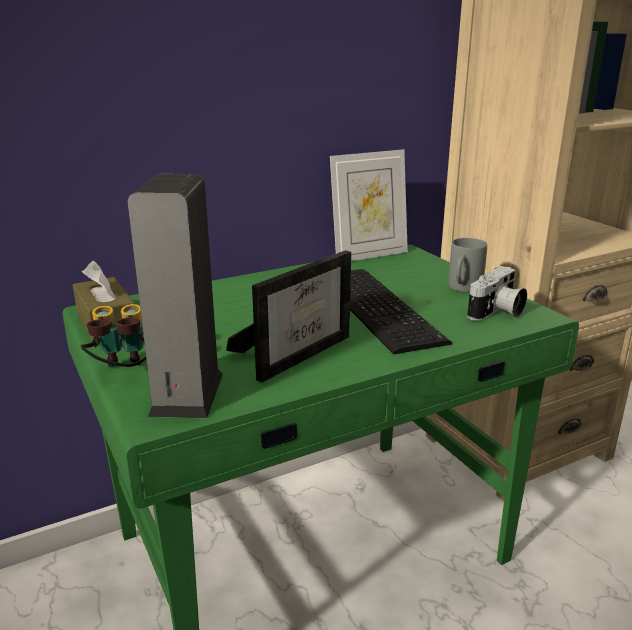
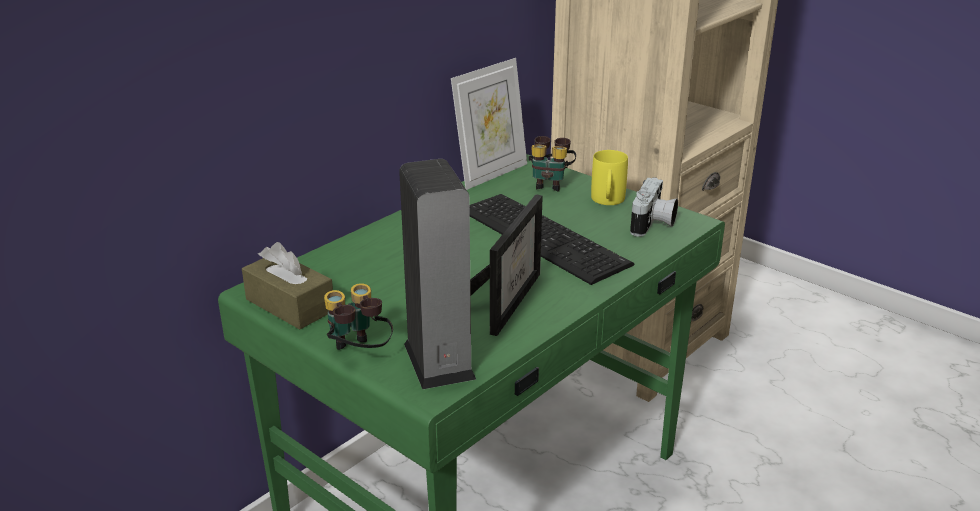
camera: 20 degrees left, 5 degrees up
(417, 268) = (550, 184): none -> binoculars
(462, 289) = (607, 202): grey mug -> yellow mug

